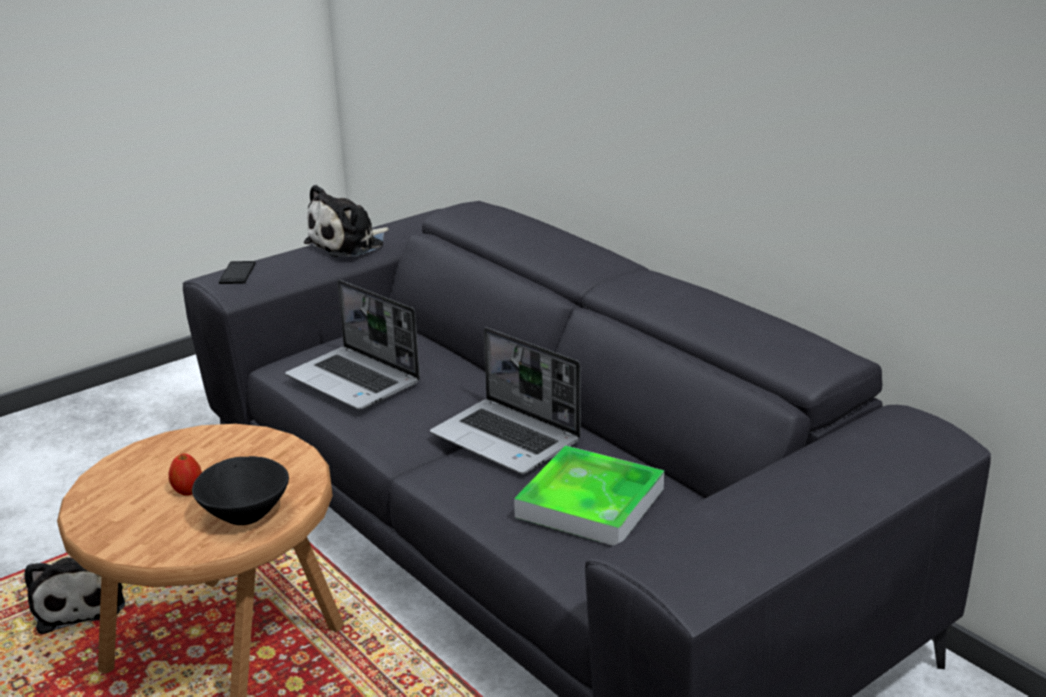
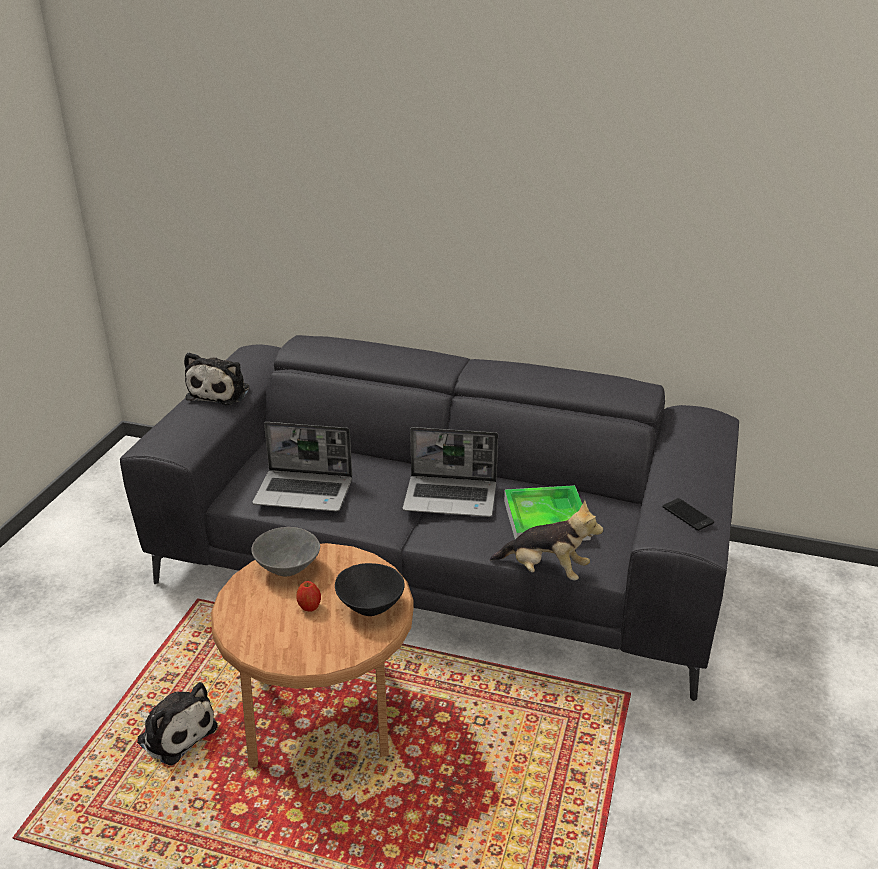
camera: 35 degrees left, 5 degrees up
(220, 445) = (288, 569): none -> grey bowl
(237, 273) = (168, 438): phone -> phone (687, 515)
(520, 563) = (545, 570): none -> plush toy

